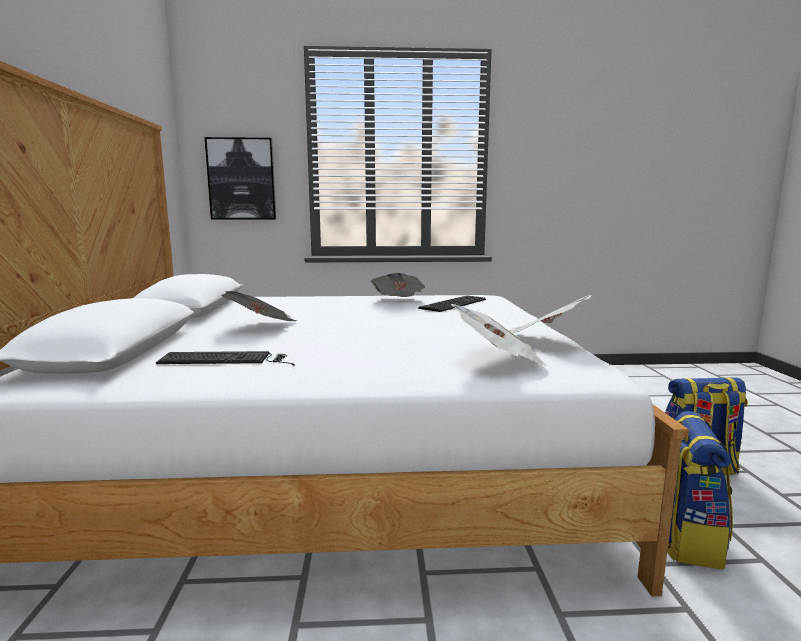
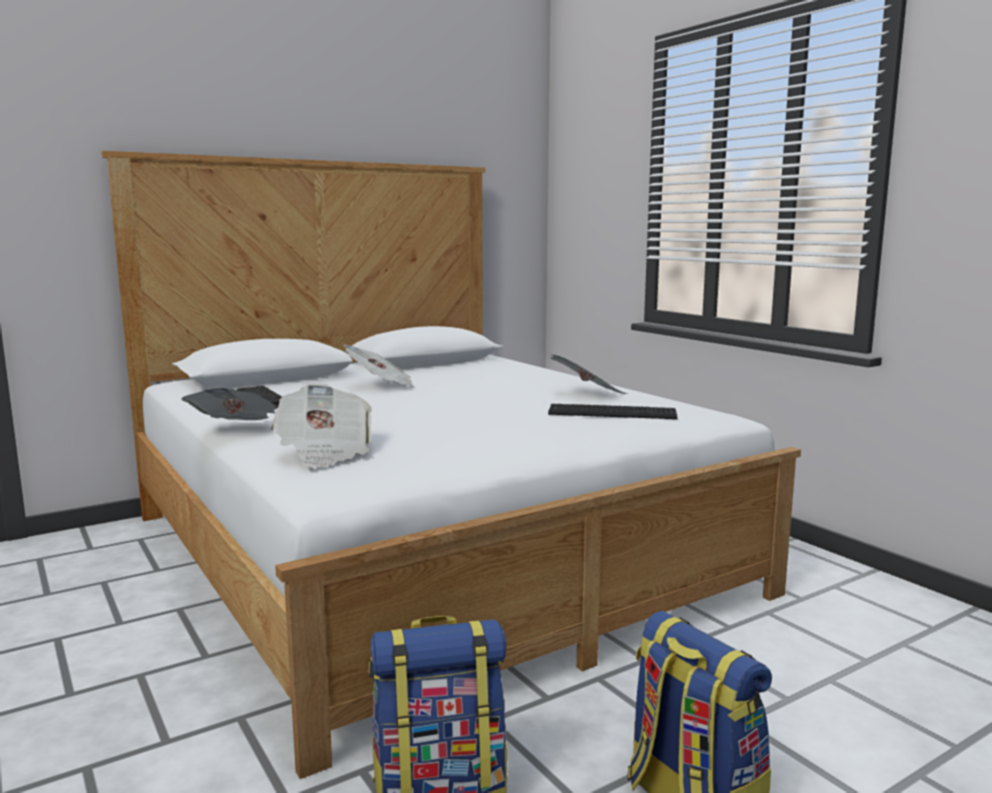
camera: 60 degrees right, 0 degrees up
(242, 179) = (591, 218): picture -> none
(544, 338) = (448, 458): newspaper -> newspaper (235, 430)

